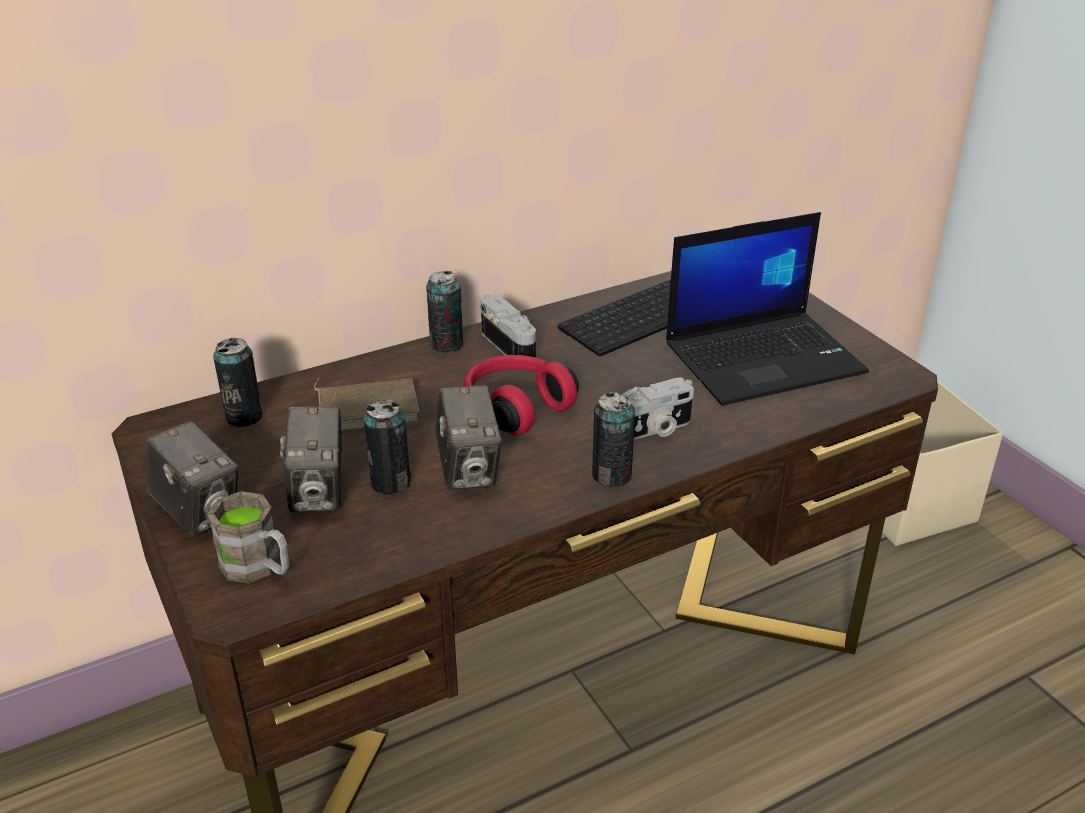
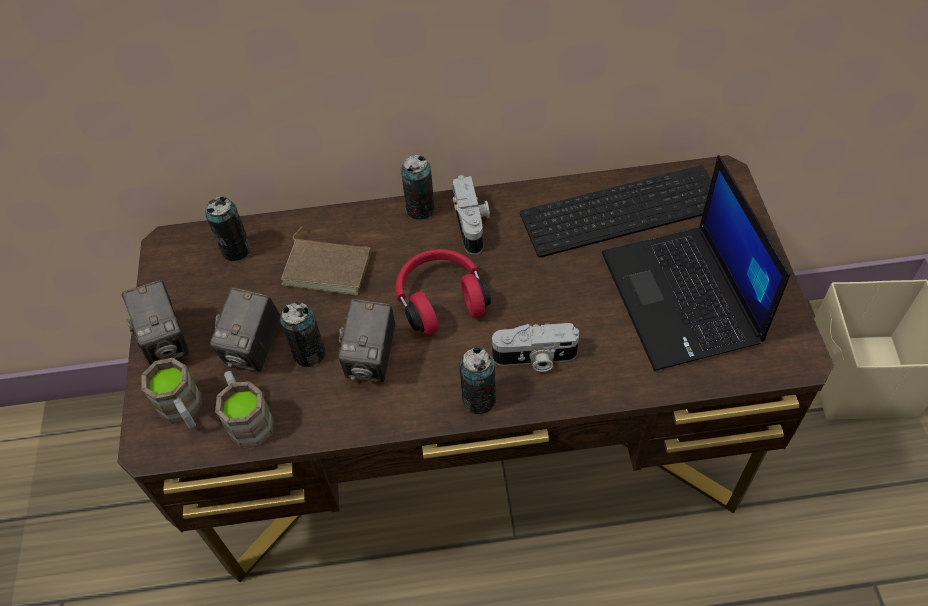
camera: 25 degrees right, 20 degrees up
(348, 554) = (248, 419): none -> brown mug
(765, 357) = (683, 299): laptop -> laptop turned 75 degrees clockwise

